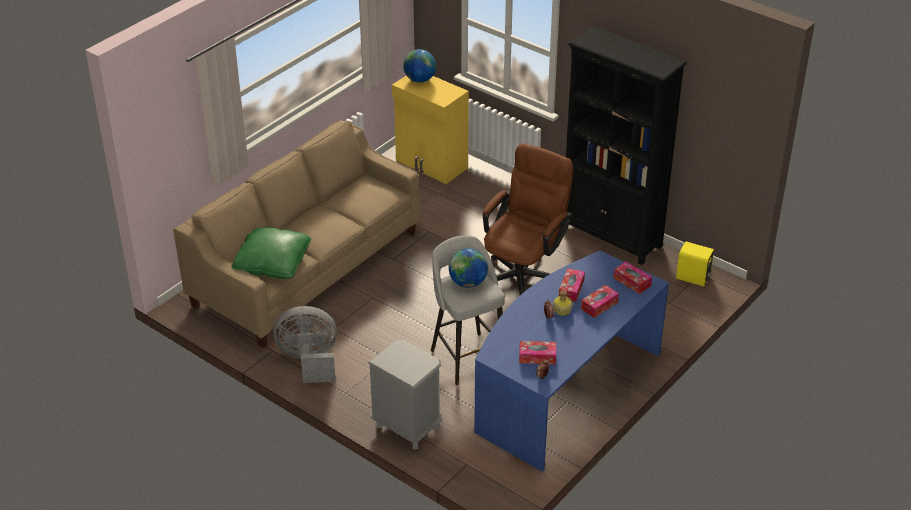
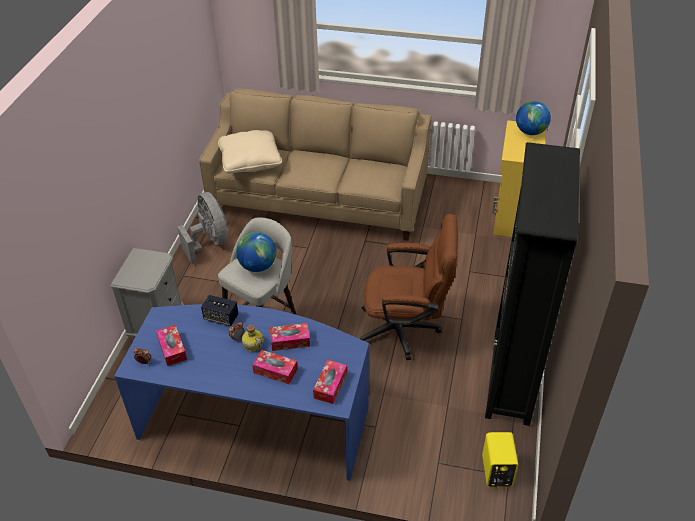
camera: 65 degrees right, 5 degrees up
(272, 263) = (250, 161): green pillow -> beige pillow
(518, 320) = (221, 317): none -> speaker

